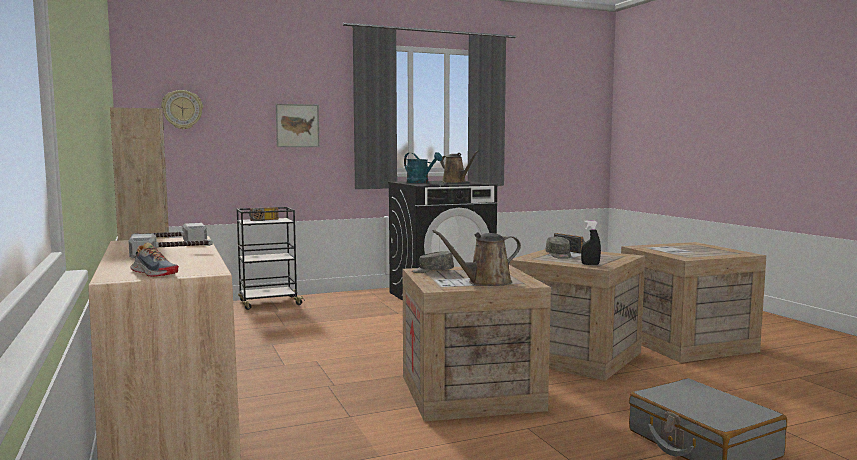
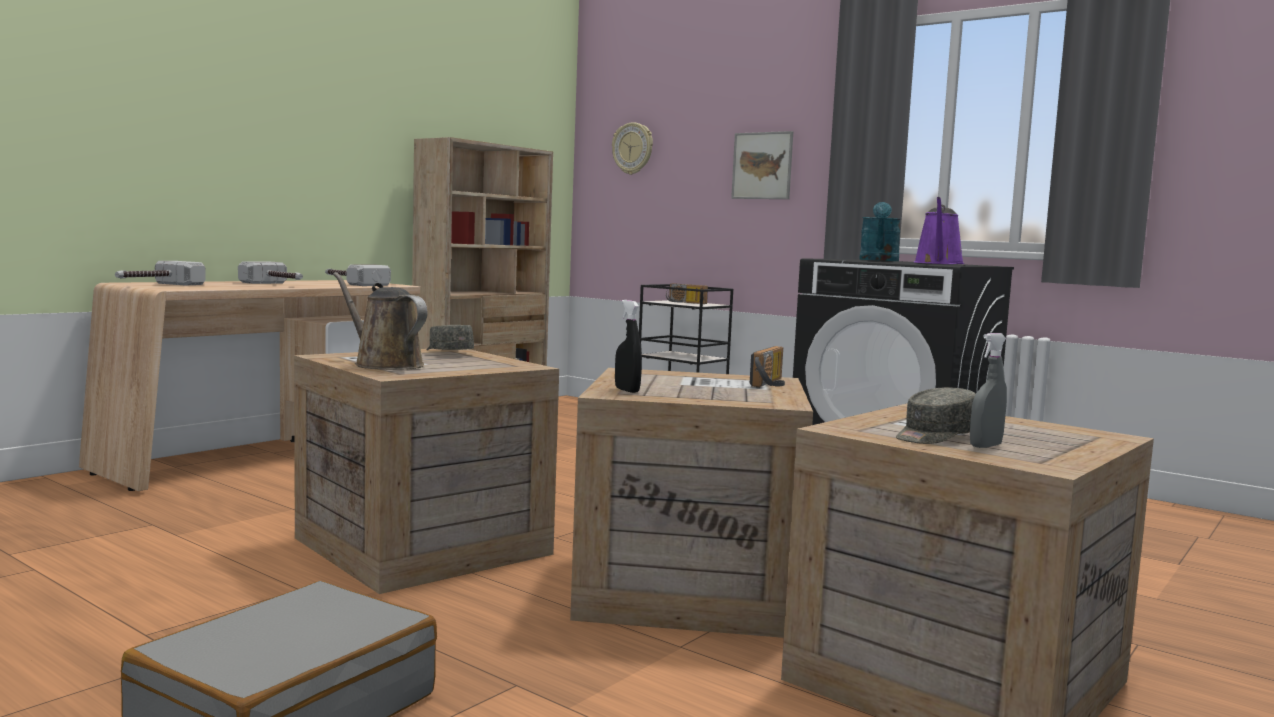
camera: 60 degrees right, 0 degrees up
(154, 273) = (155, 285): shoe -> hammer
(455, 182) = (938, 263): brown watering can -> purple watering can
(559, 255) = (695, 380): grey cap -> grey cap (934, 437)
(716, 253) = (985, 446): none -> grey spray bottle

